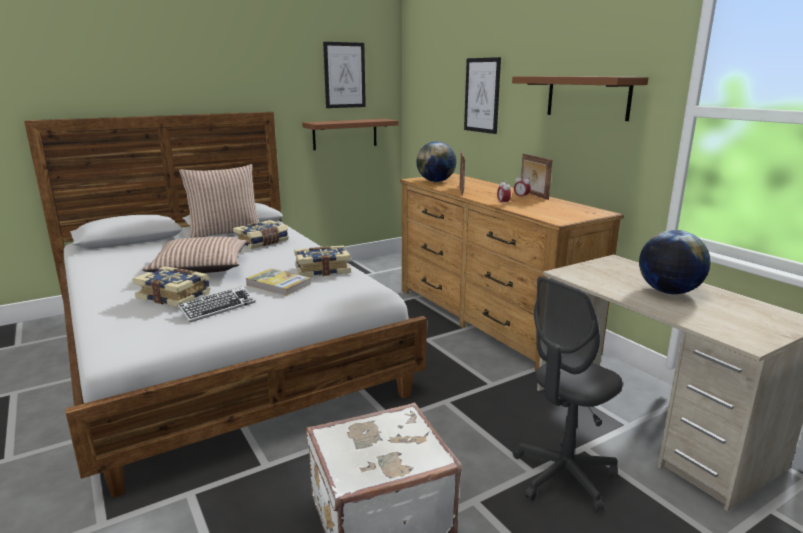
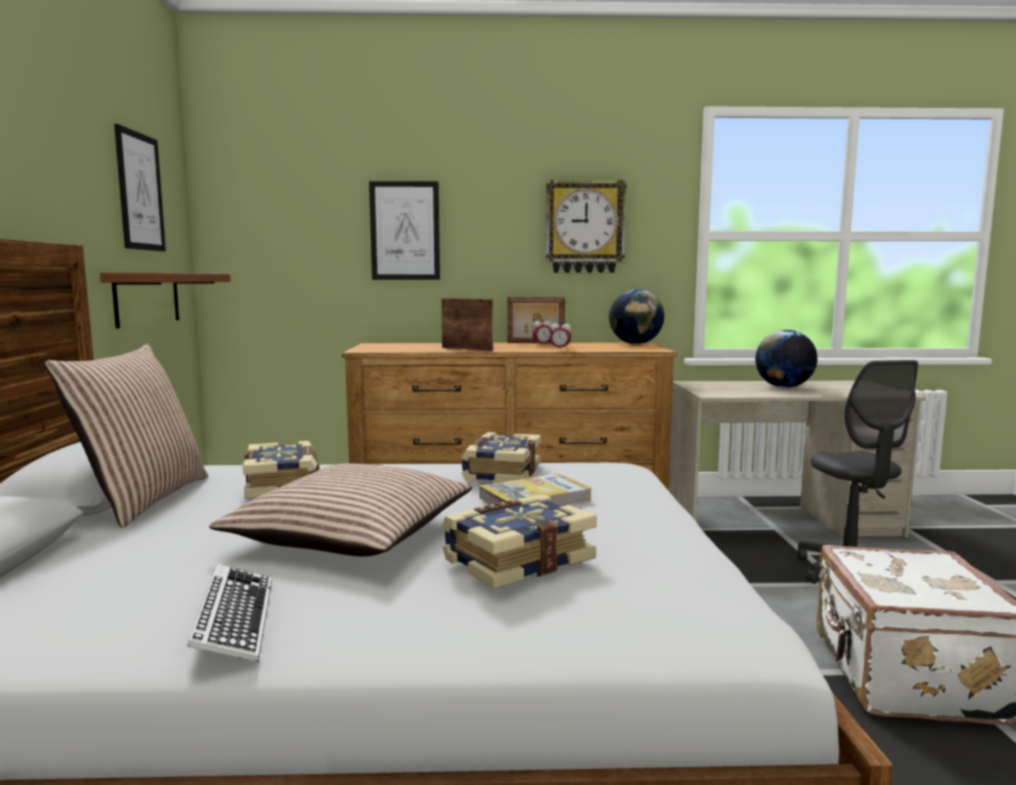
camera: 60 degrees left, 10 degrees down
(218, 308) = (606, 540): keyboard -> keyboard (234, 621)
(436, 181) = (395, 348): globe -> globe (635, 344)
(587, 97) = (584, 227): brown shelf -> wall clock

